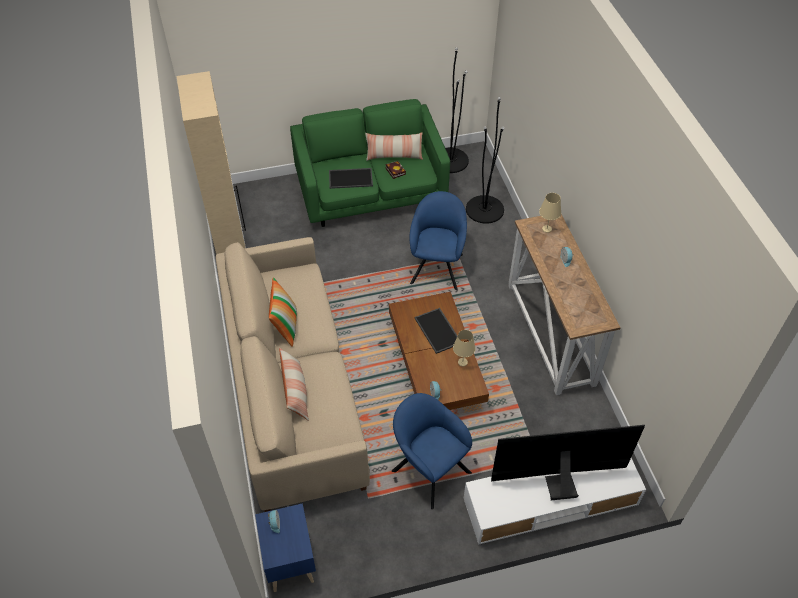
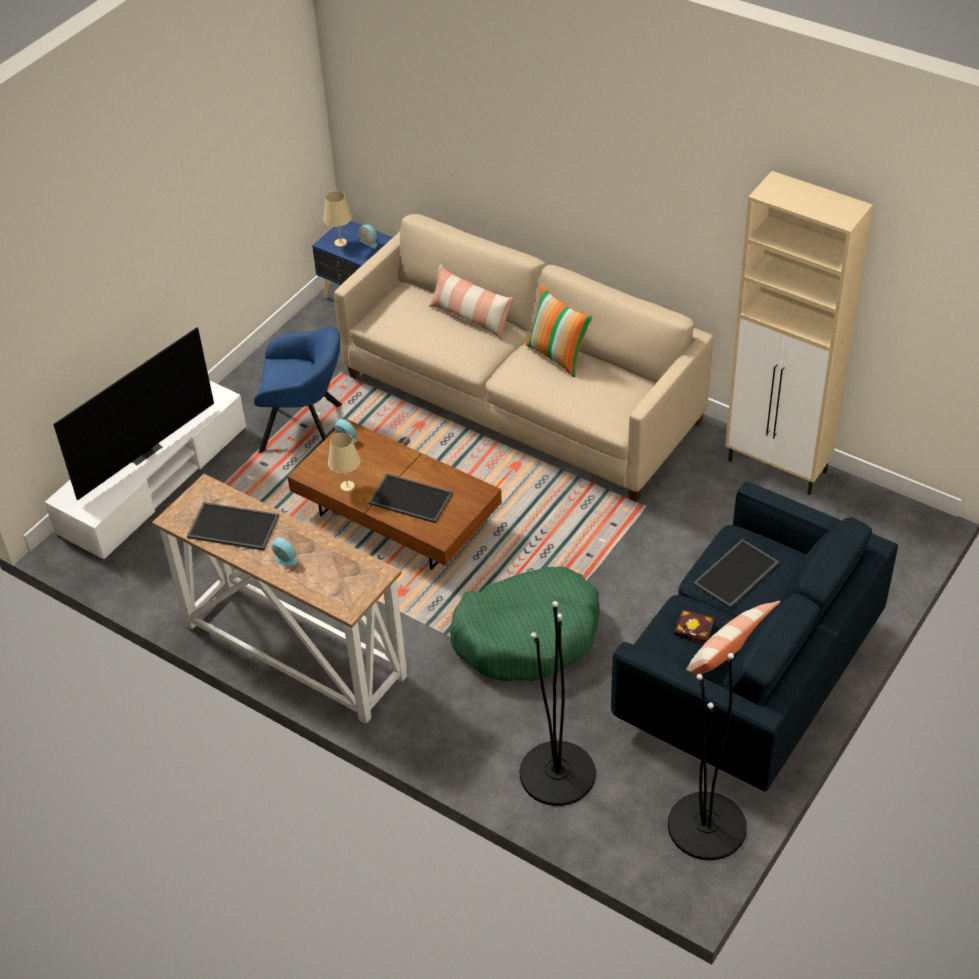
camera: 140 degrees right, 5 degrees down
(370, 192) = (746, 675): green sofa -> blue sofa
(437, 266) = (527, 635): blue armchair -> green dog bed
(546, 229) = (347, 586): beige table lamp -> beige table lamp (341, 243)
(579, 294) = (232, 527): none -> tray

